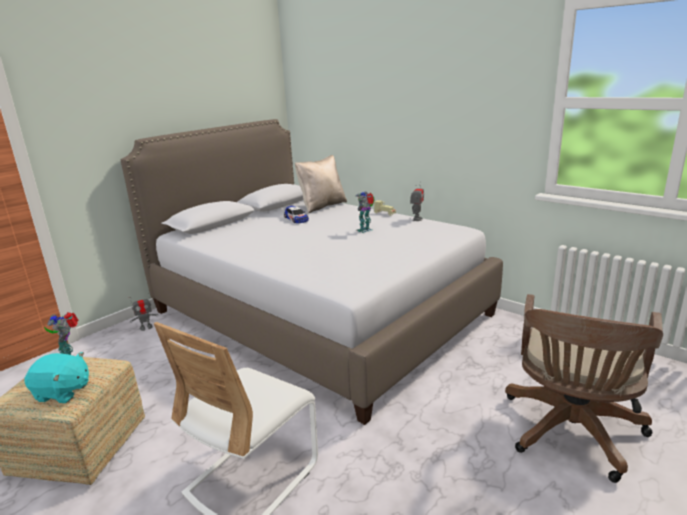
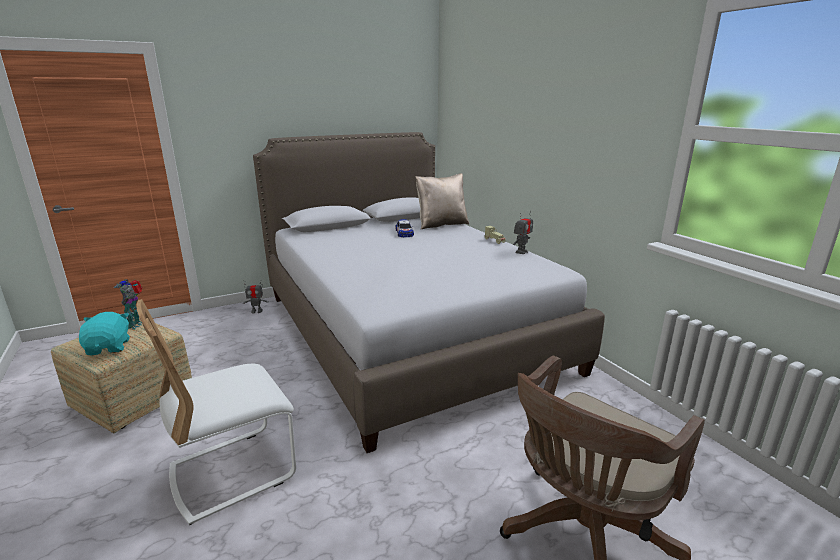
camera: 20 degrees right, 0 degrees up
(63, 392) = (109, 347): turquoise plush toy -> turquoise plush toy turned 135 degrees counterclockwise
(365, 230) = (456, 254): toy robot -> none

